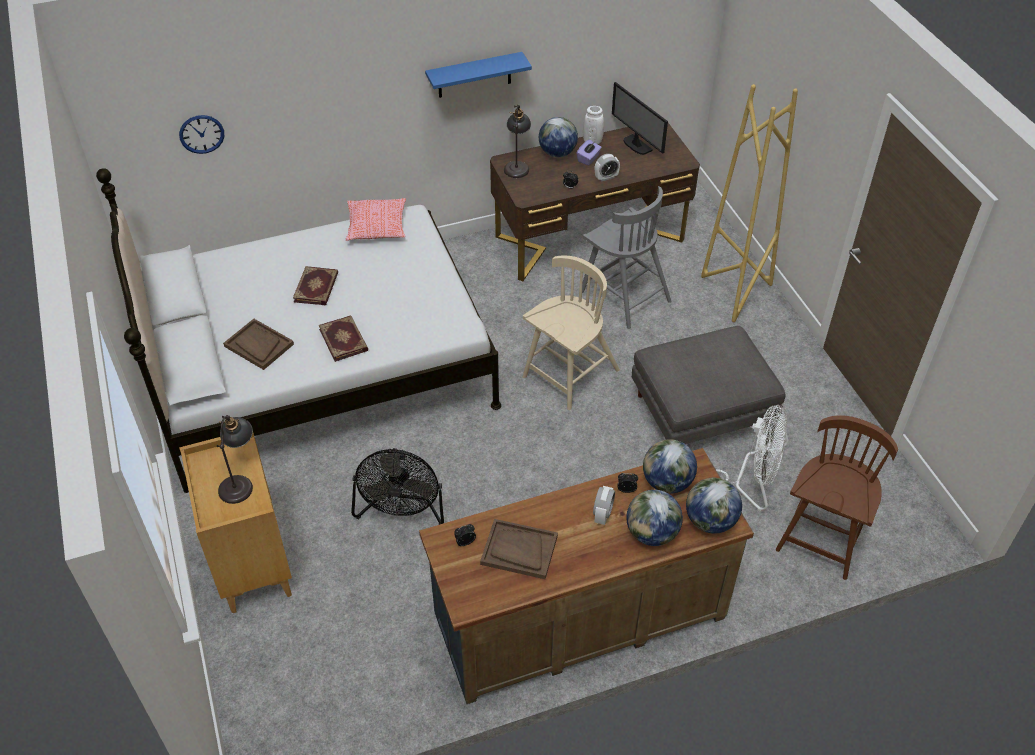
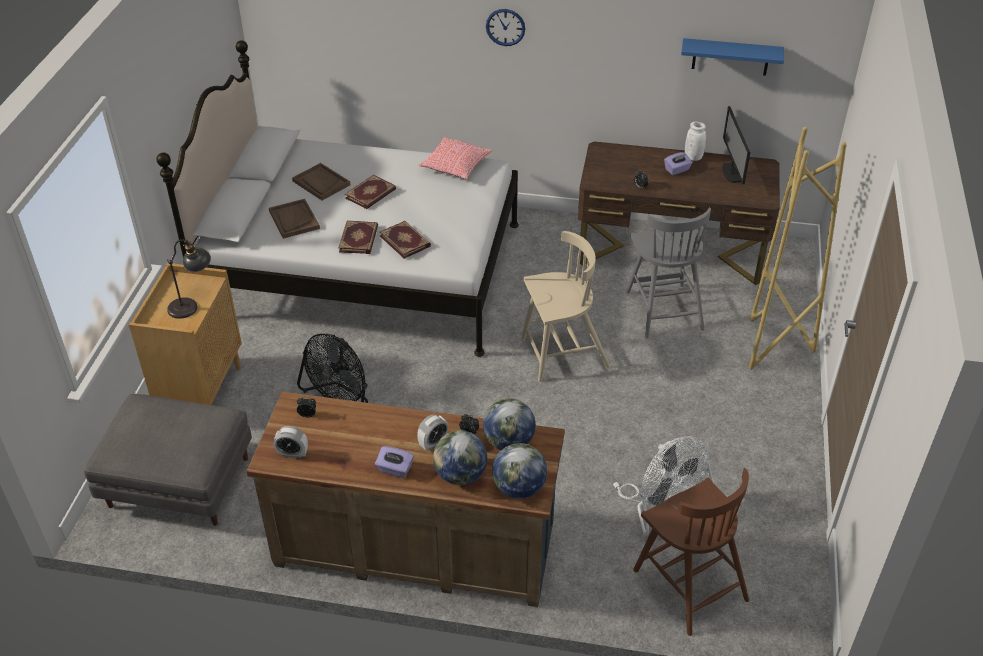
camera: 30 degrees right, 5 degrees down
(201, 134) = (336, 39): wall clock -> wall clock (505, 27)
(392, 323) = (405, 241): none -> book
(474, 75) = (586, 58): blue shelf -> blue shelf (730, 57)
(517, 163) = (610, 153): grey table lamp -> none
(519, 550) = (343, 439): brown tray -> brown tray (321, 183)
(557, 153) = (652, 156): globe -> none
(590, 556) = (394, 469): none -> purple tissue box
(606, 177) = (680, 190): alarm clock -> alarm clock (292, 453)
(700, 412) = (656, 431): grey ottoman -> grey ottoman (177, 482)
(823, 535) = (688, 582): brown chair -> brown chair turned 90 degrees clockwise

